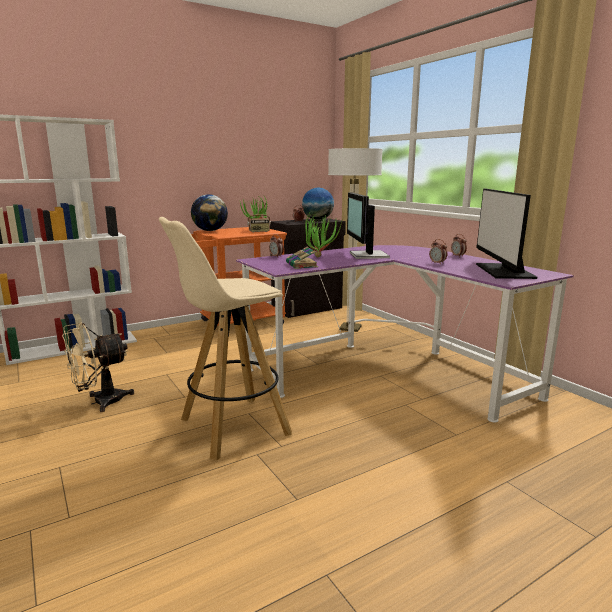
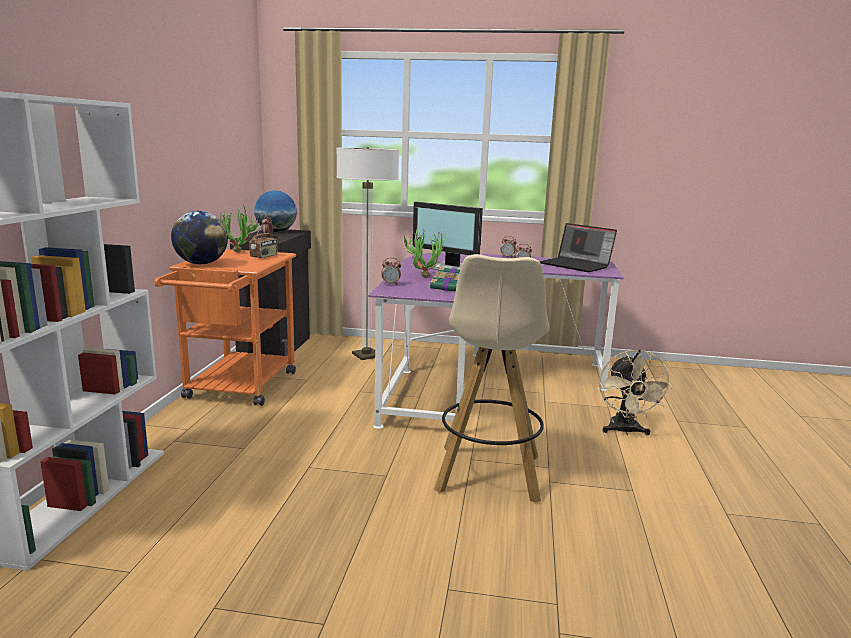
camera: 50 degrees left, 0 degrees up
(100, 402) = (317, 525): beige fan -> beige fan (625, 431)
(503, 271) = (576, 265): monitor -> laptop

